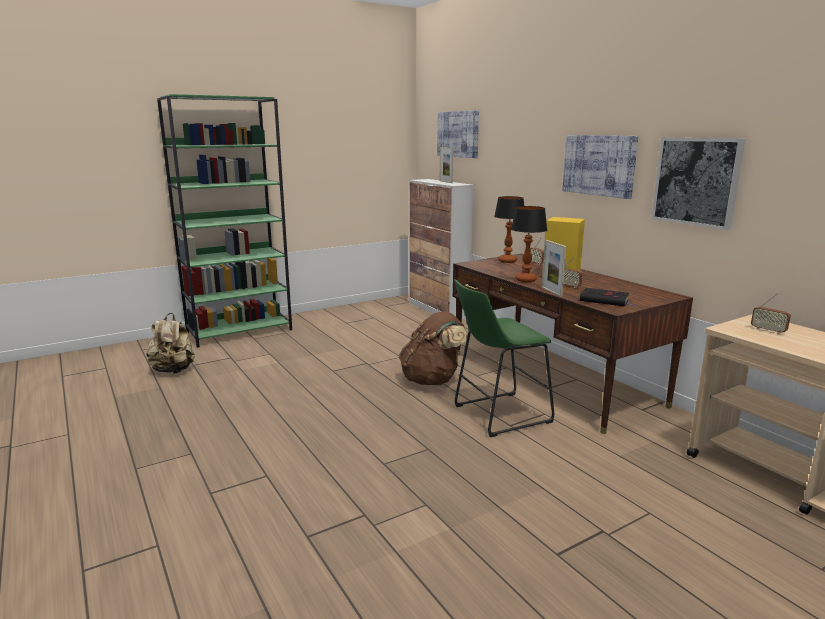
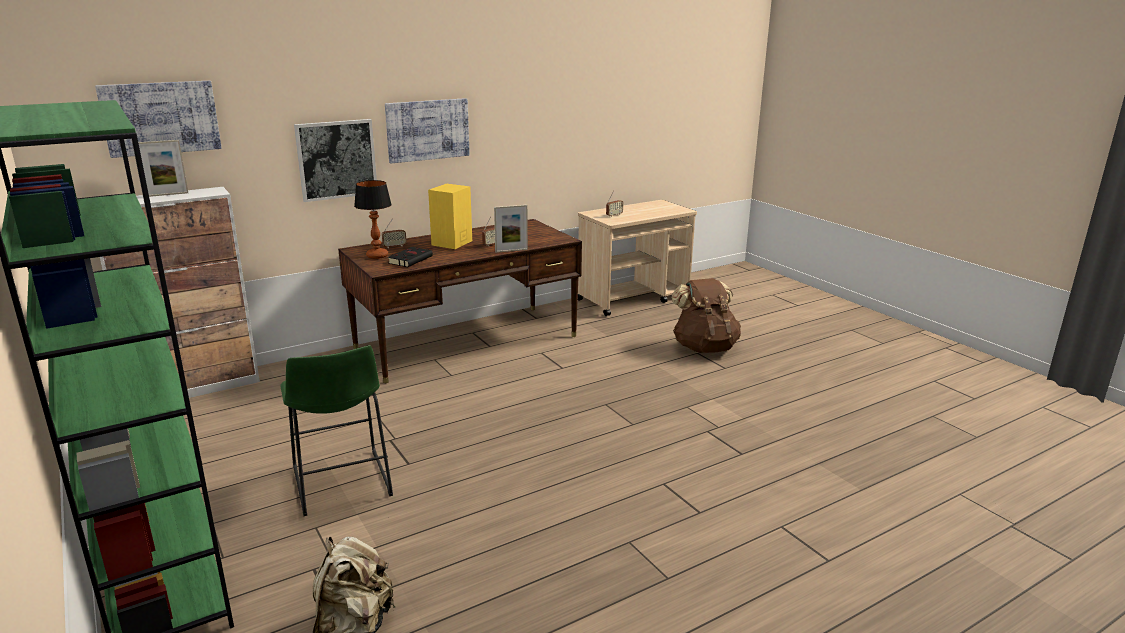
camera: 90 degrees left, 5 degrees up
(432, 380) = (457, 398): brown backpack -> brown backpack (704, 347)
(497, 414) = (542, 371): green stool -> green stool (342, 486)
(525, 280) = (466, 255): table lamp -> none
(605, 300) = (541, 239): black book -> black book (411, 259)
(696, 181) = (520, 130): picture -> picture (336, 159)

